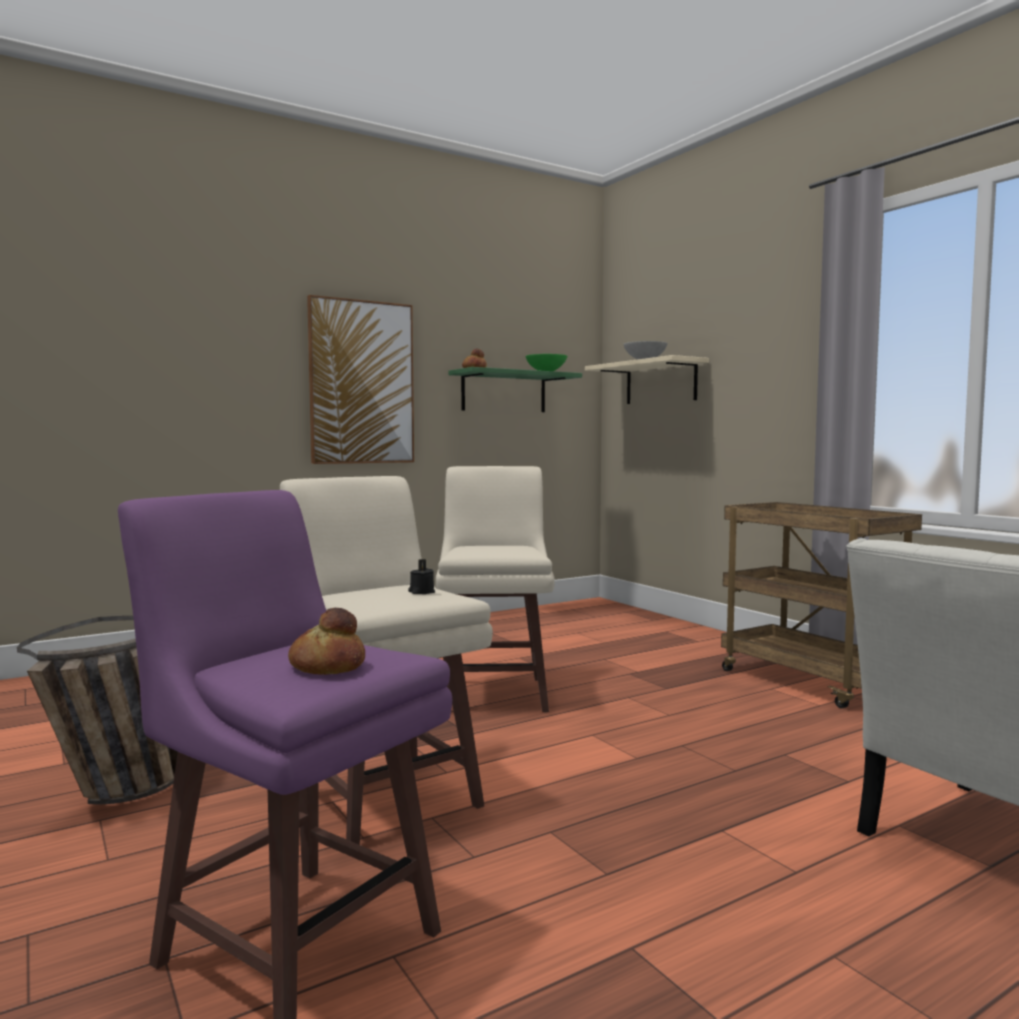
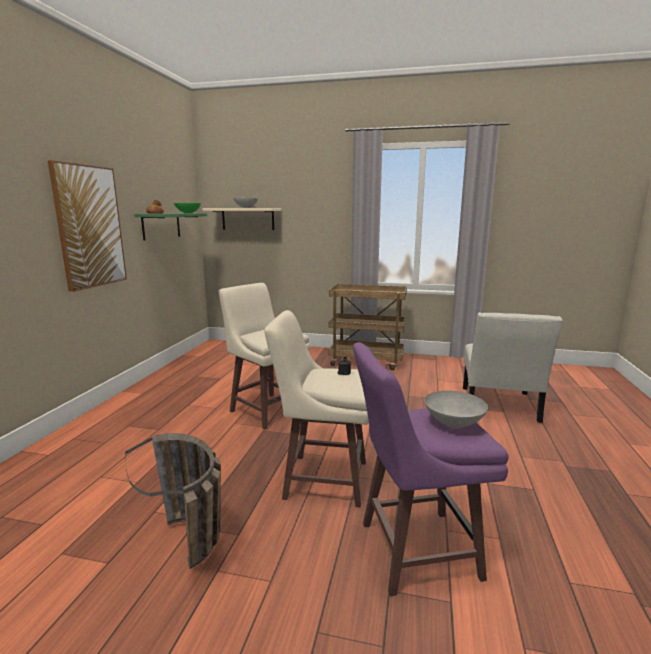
camera: 45 degrees left, 10 degrees up
(326, 666) = (454, 424): bread -> grey bowl

